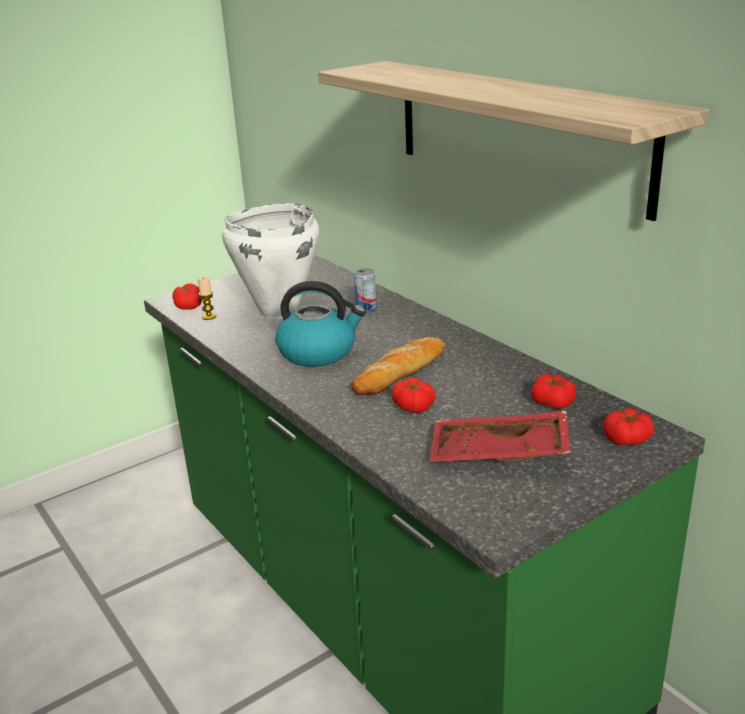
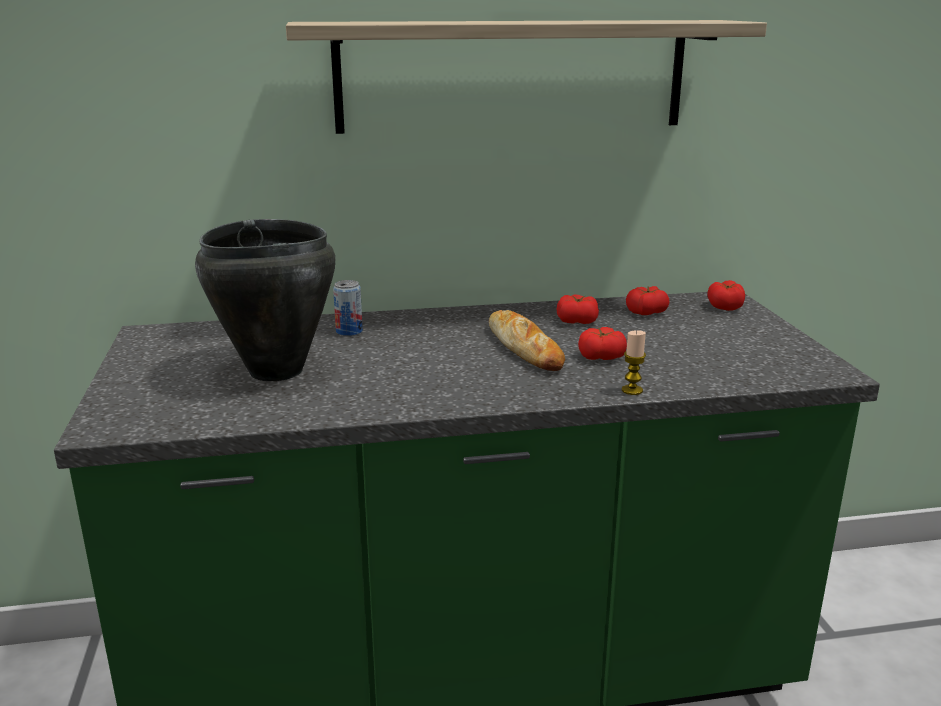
camera: 65 degrees left, 5 degrees down
(189, 305) = (150, 419): tomato -> tomato (577, 321)
(209, 317) = (216, 412): candle -> candle (632, 390)
(278, 311) = (275, 371): white cooking pot -> black cooking pot
(319, 352) = (425, 371): kettle -> none
(498, 455) = (719, 347): red tray -> none

